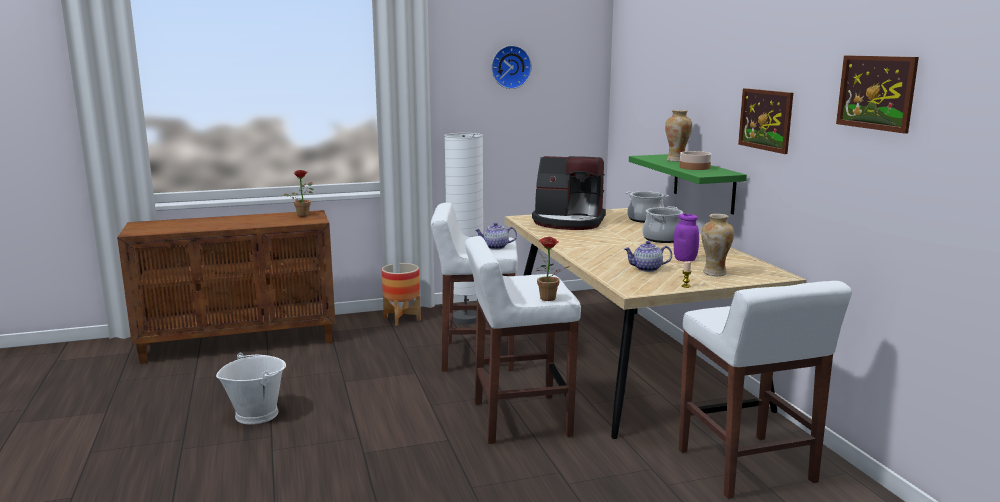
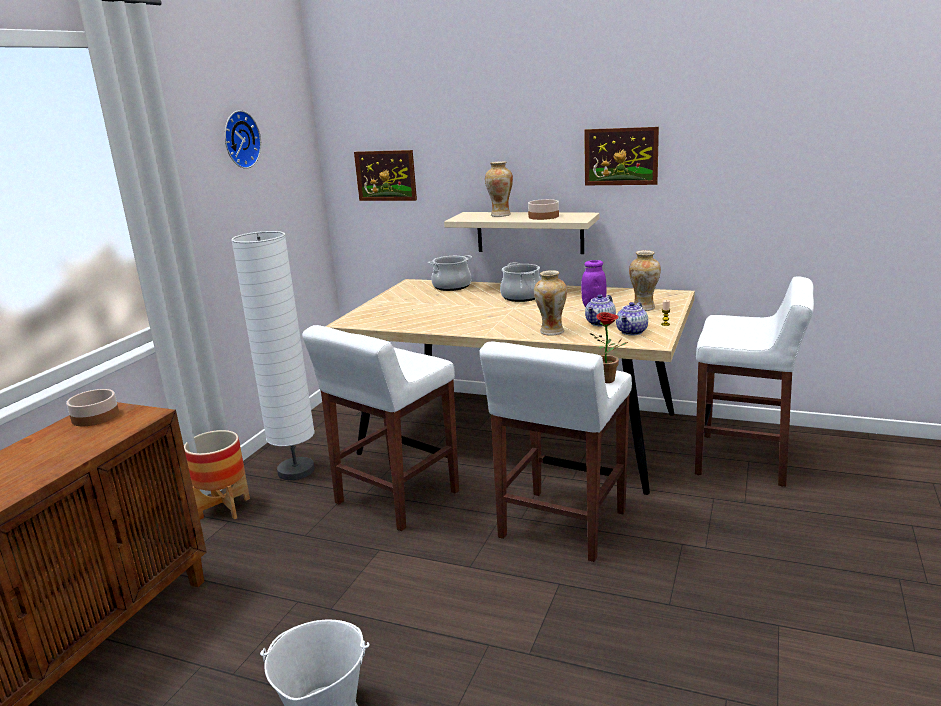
camera: 50 degrees left, 5 degrees up
(303, 215) = (96, 416): potted plant -> bowl
(495, 247) = (406, 359): teapot -> teapot (632, 332)
(568, 222) = (403, 310): coffee machine -> none
(599, 261) = (551, 332): none -> vase
(703, 183) = (529, 232): green shelf -> beige shelf
(876, 92) = (767, 116): picture -> picture (385, 175)

